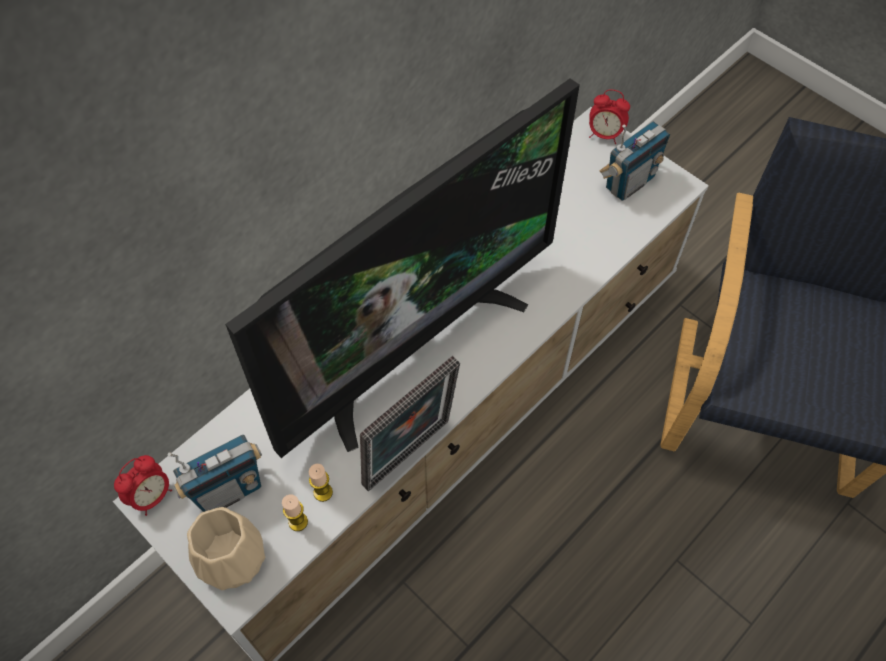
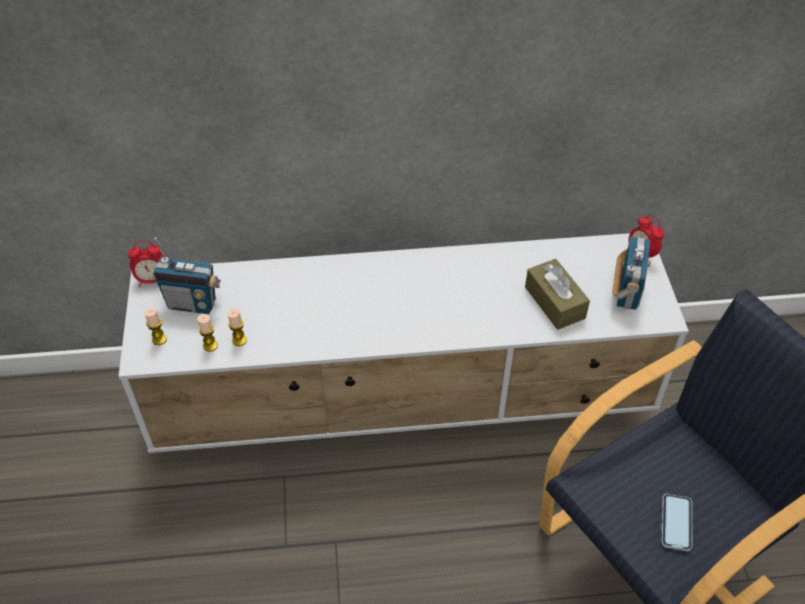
camera: 40 degrees right, 10 degrees down
(234, 558) = (159, 339): beige vase -> candle
(410, 457) = (307, 357): picture frame -> none
(412, 347) = (373, 298): television -> none
(579, 233) = (554, 302): none -> brown tissue box
(629, 182) = (626, 293): radio -> radio turned 75 degrees counterclockwise
(834, 370) = (676, 523): none -> phone

